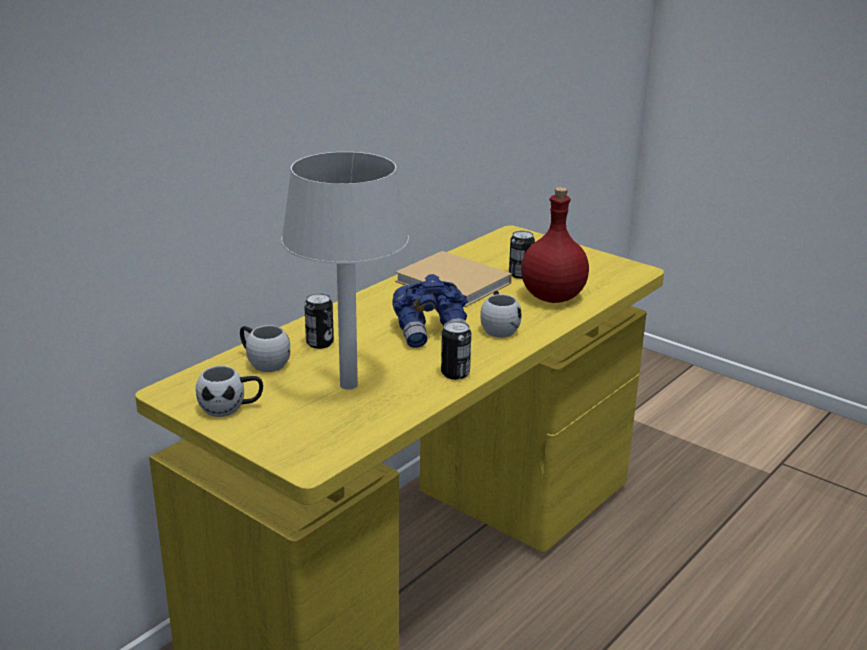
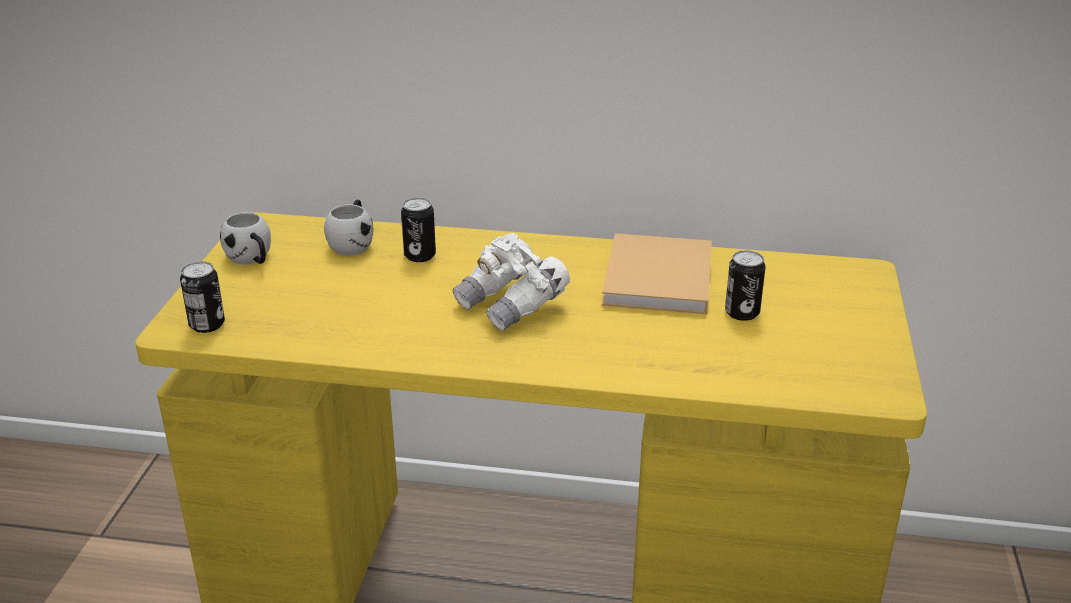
camera: 60 degrees right, 5 degrees up
(348, 384) = (346, 298): grey table lamp -> none
(432, 332) = (512, 305): blue binoculars -> white binoculars
(455, 373) = (426, 349): can -> can (207, 324)
(498, 327) = (572, 341): white mug -> none
(553, 298) = (703, 354): red bottle -> none

